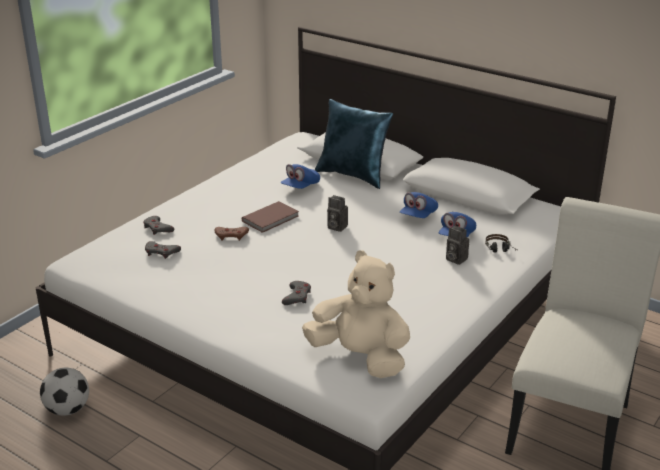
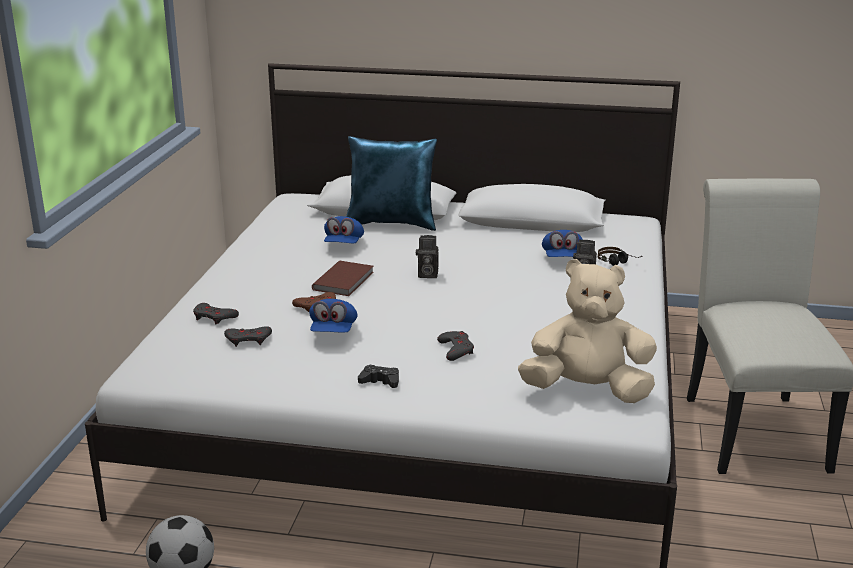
camera: 25 degrees left, 5 degrees down
(220, 308) = (380, 381): none -> black game controller
(418, 216) = (502, 248): blue cap -> blue cap (333, 331)

